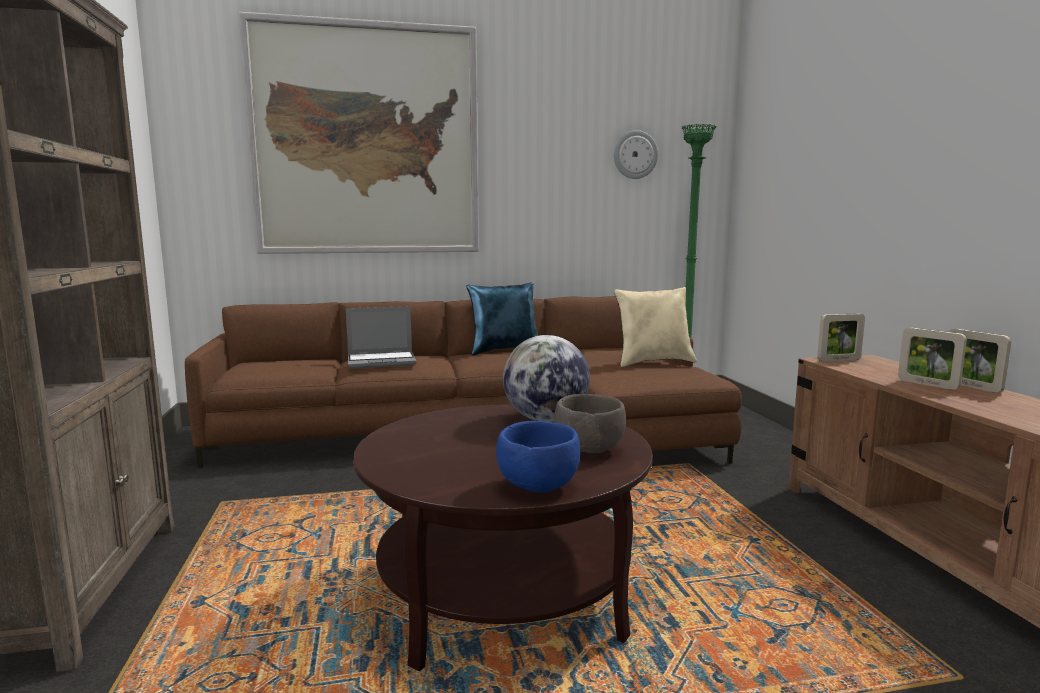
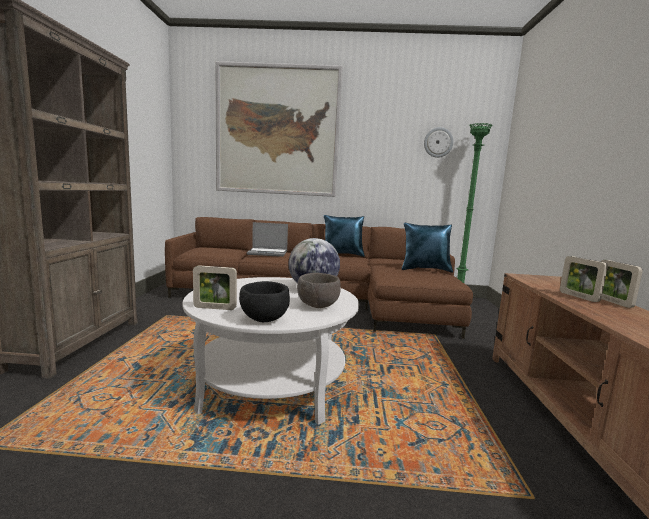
camera: 15 degrees right, 0 degrees up
(504, 593) = (272, 385): brown coffee table -> white coffee table
(537, 486) = (264, 319): blue bowl -> black bowl
(653, 362) = (425, 269): beige pillow -> blue pillow
(838, 360) = (532, 277): picture frame -> picture frame (215, 308)

